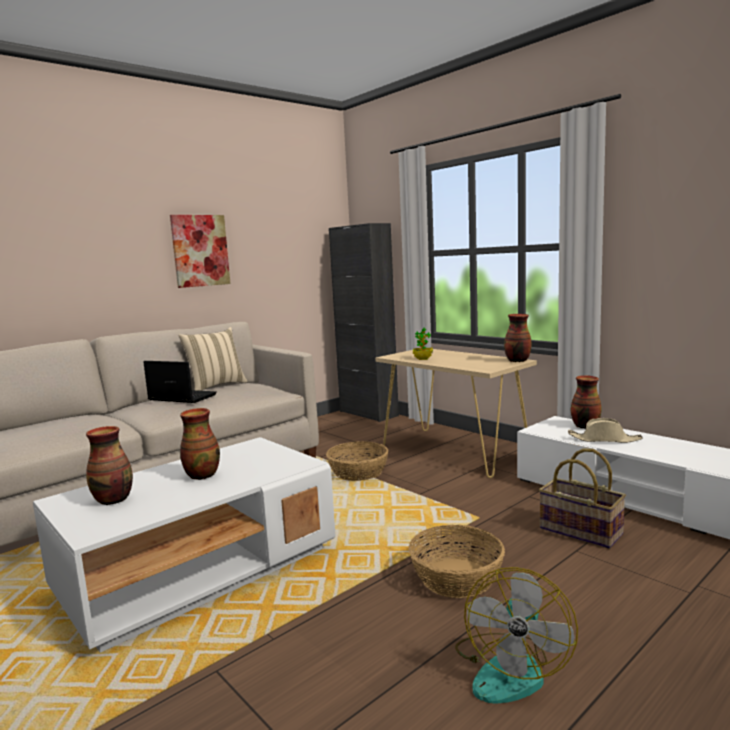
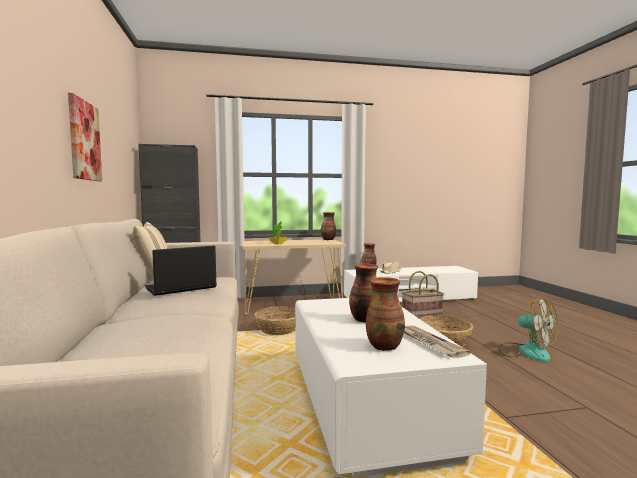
camera: 60 degrees left, 5 degrees down
(132, 515) = (429, 343): none -> newspaper

